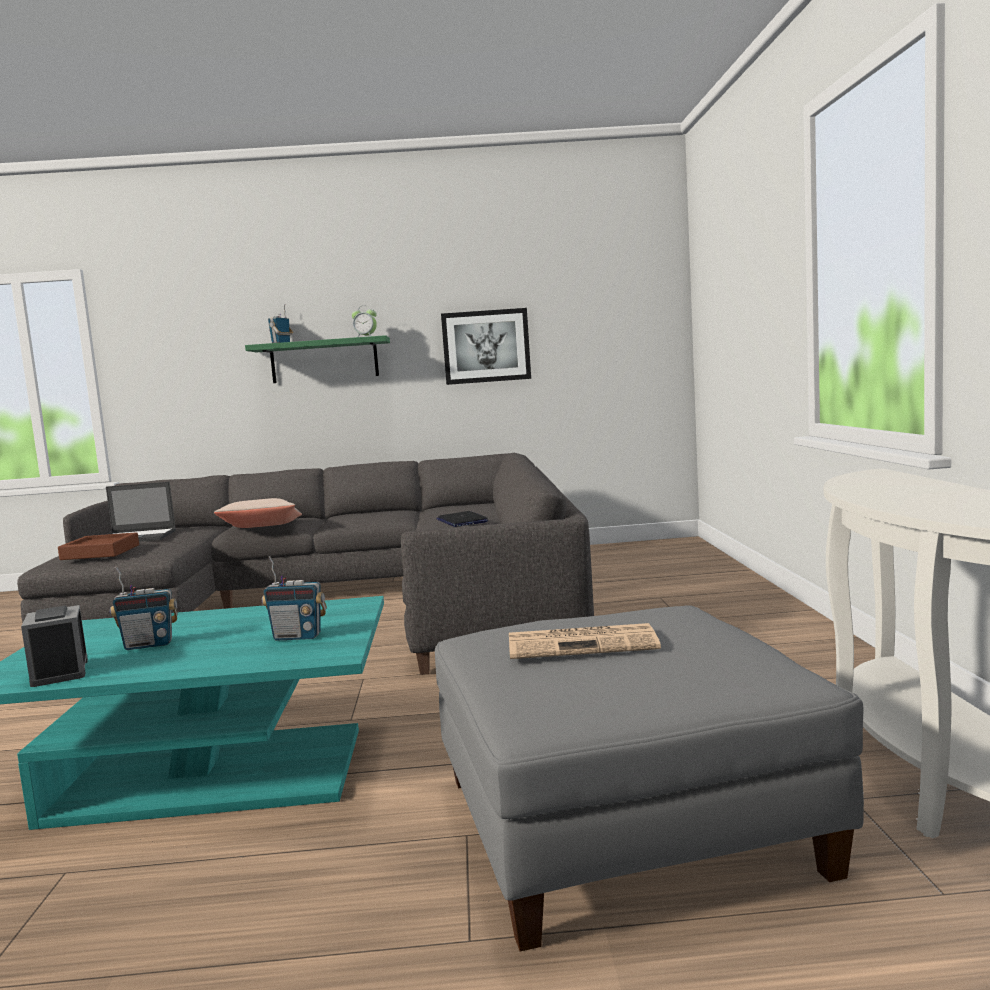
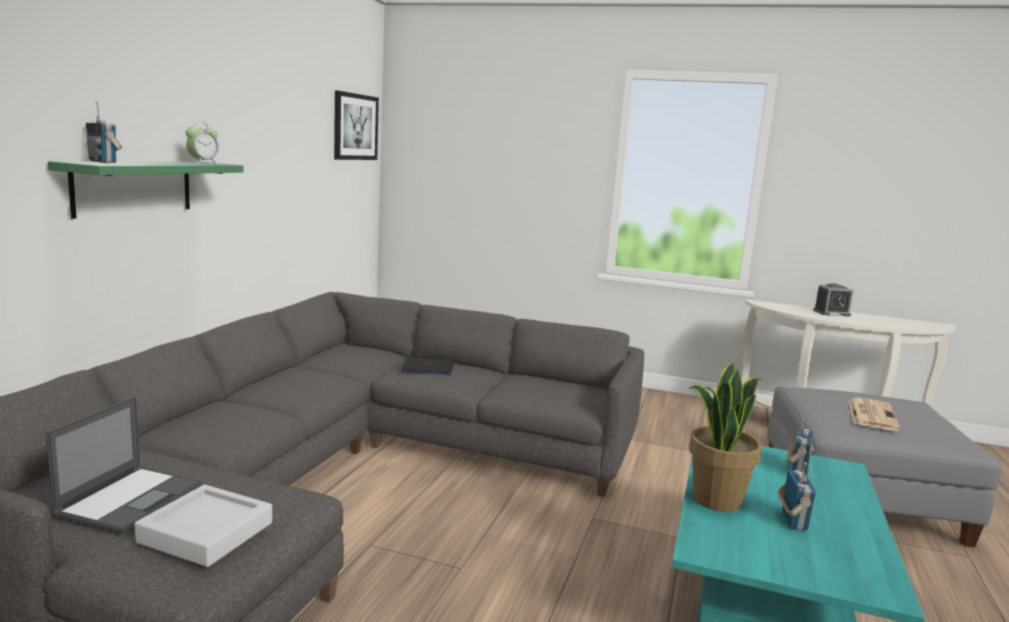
camera: 70 degrees left, 5 degrees up
(60, 672) = (860, 560): alarm clock -> alarm clock (831, 313)
(100, 552) = (206, 532): brown tray -> grey tray
(191, 619) = (716, 499): none -> potted plant
(261, 528) = (253, 429): beige pillow -> none
(486, 346) = (273, 178): picture -> picture (355, 127)

